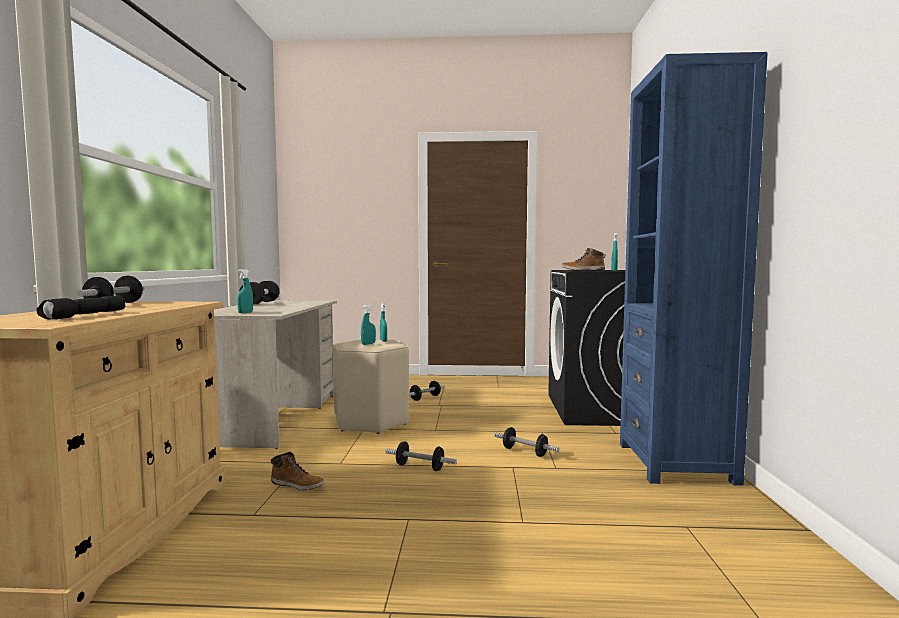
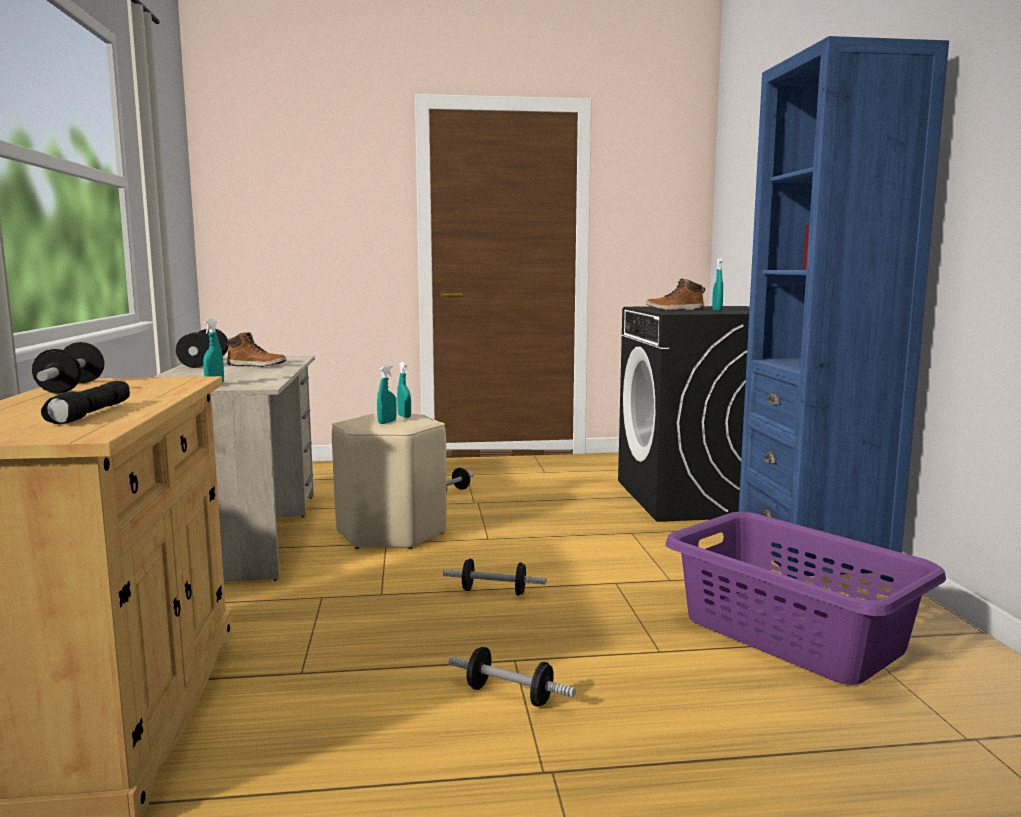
camera: 10 degrees left, 5 degrees up
(297, 485) = (338, 628): boot -> boot (257, 365)
(525, 452) = (622, 562): dumbbell -> dumbbell (509, 695)
(637, 517) = (792, 633): none -> purple laundry basket

